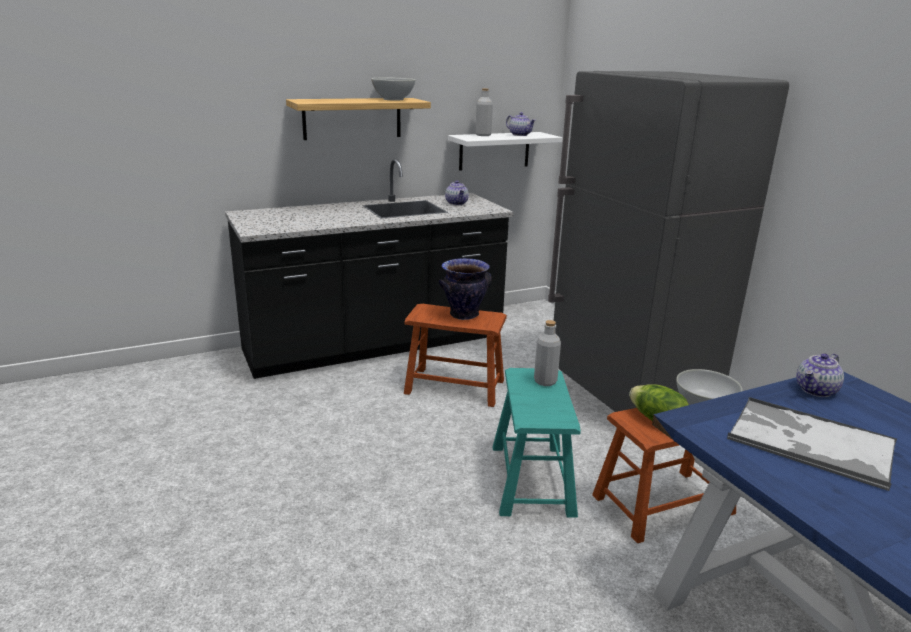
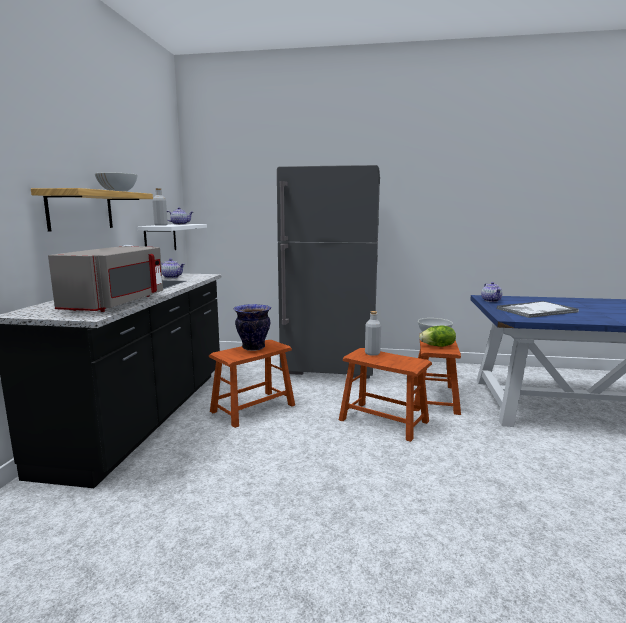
camera: 55 degrees left, 10 degrees down
(309, 223) = (117, 303): none -> grey microwave
(531, 479) = (383, 421): turquoise stool -> brown stool

